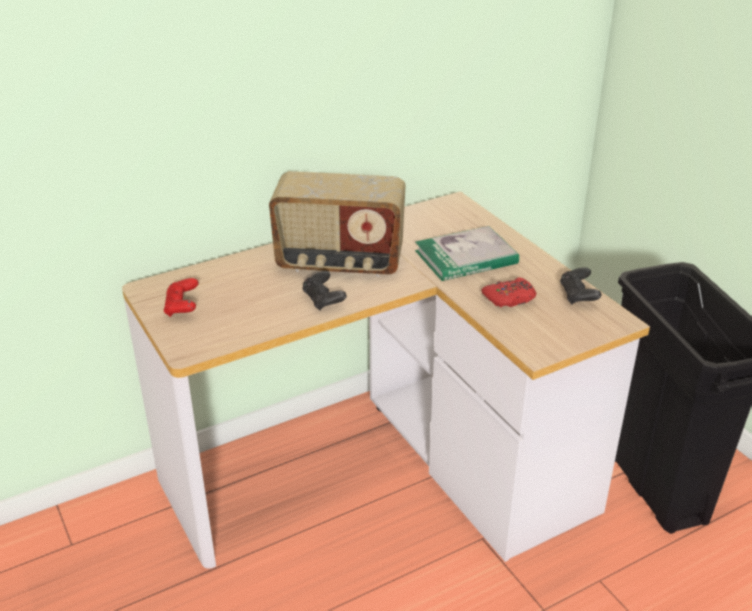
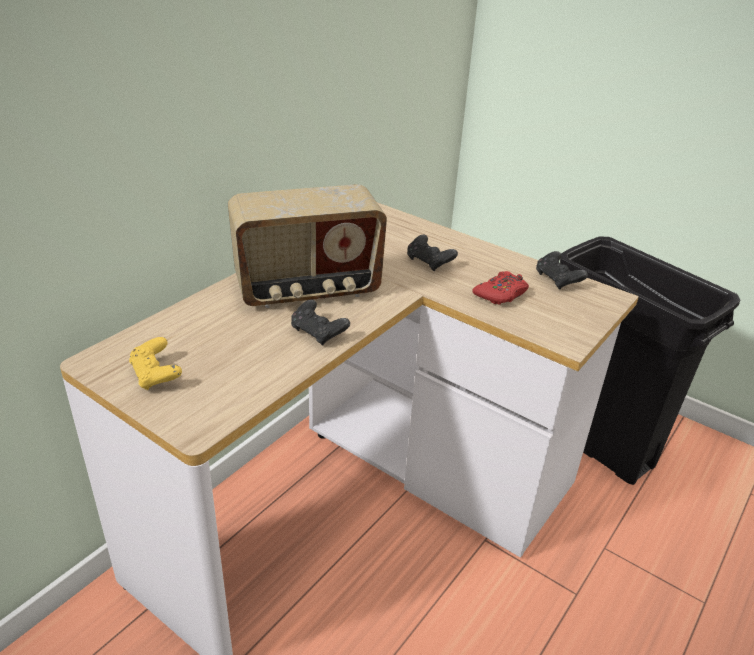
camera: 25 degrees left, 0 degrees up
(182, 307) = (156, 375): red game controller -> yellow game controller
(466, 257) = (429, 262): book -> black game controller

